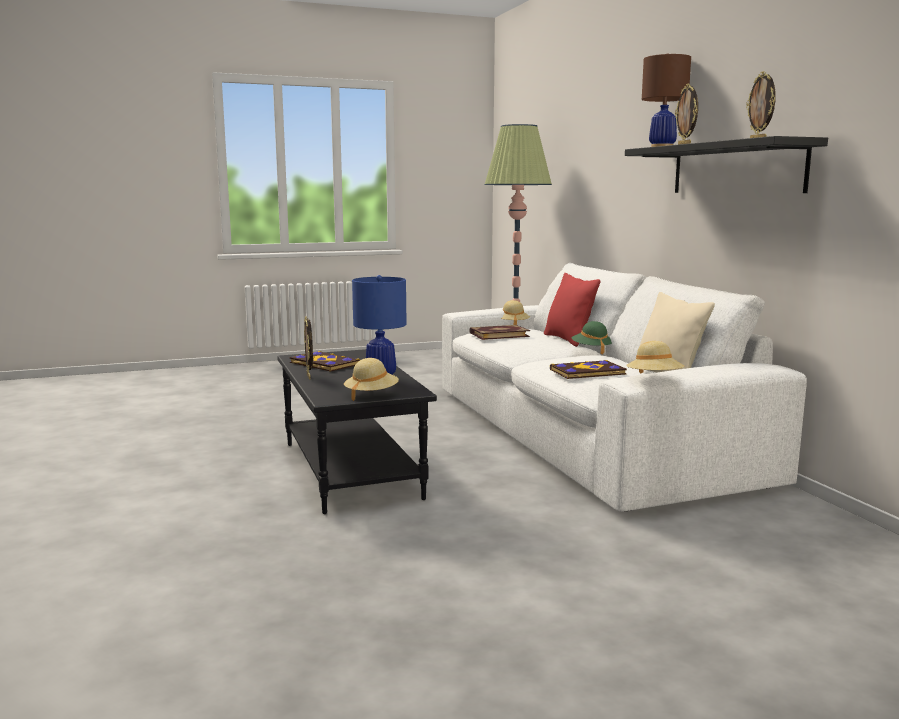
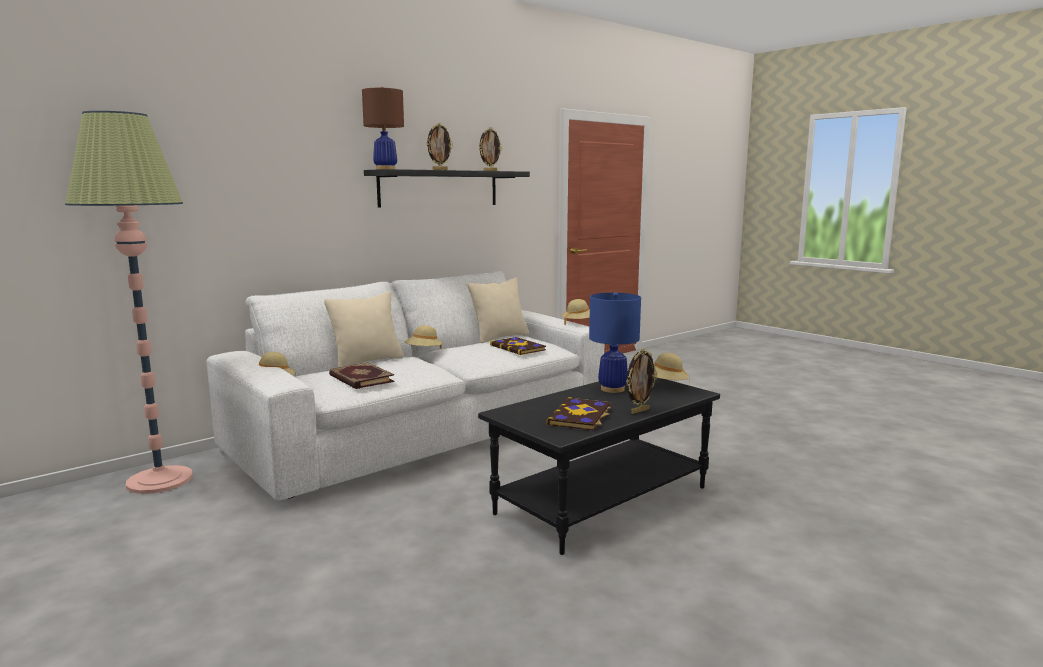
camera: 110 degrees left, 0 degrees up
(568, 340) = (367, 361): red pillow -> beige pillow
(592, 350) = (424, 352): green hat -> beige hat

